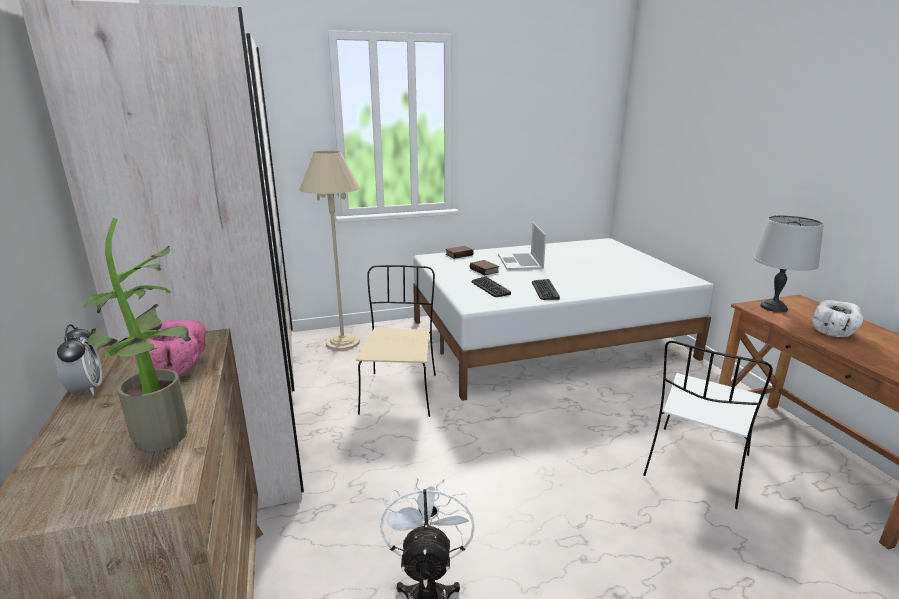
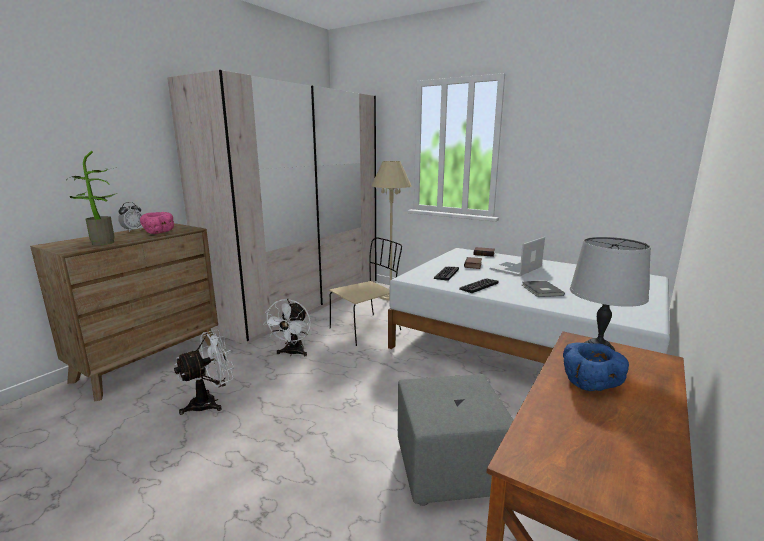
camera: 50 degrees right, 5 degrees down
(384, 468) = (292, 353): none -> white fan
(588, 277) = (541, 290): none -> grey book
(696, 467) = (448, 469): white chair -> grey ottoman
(833, 333) = (589, 385): white bowl -> blue bowl

